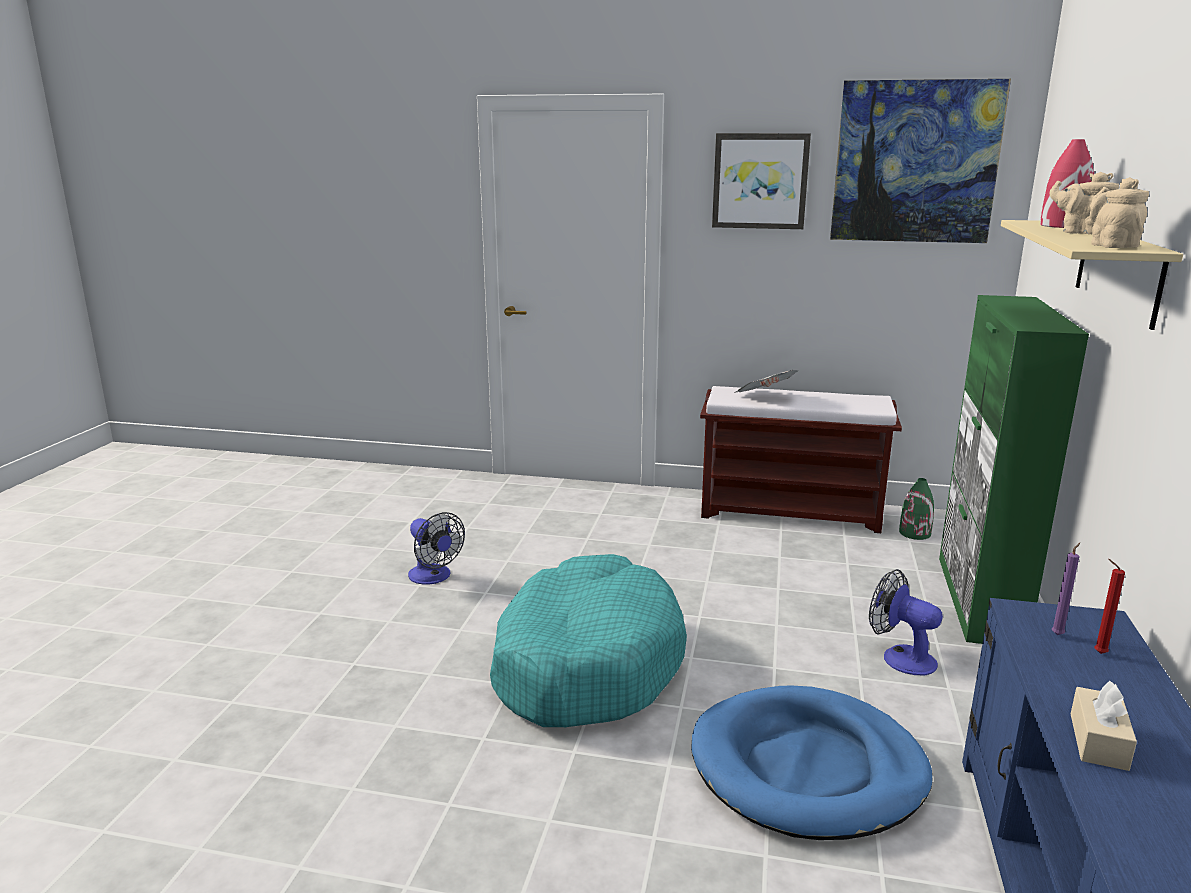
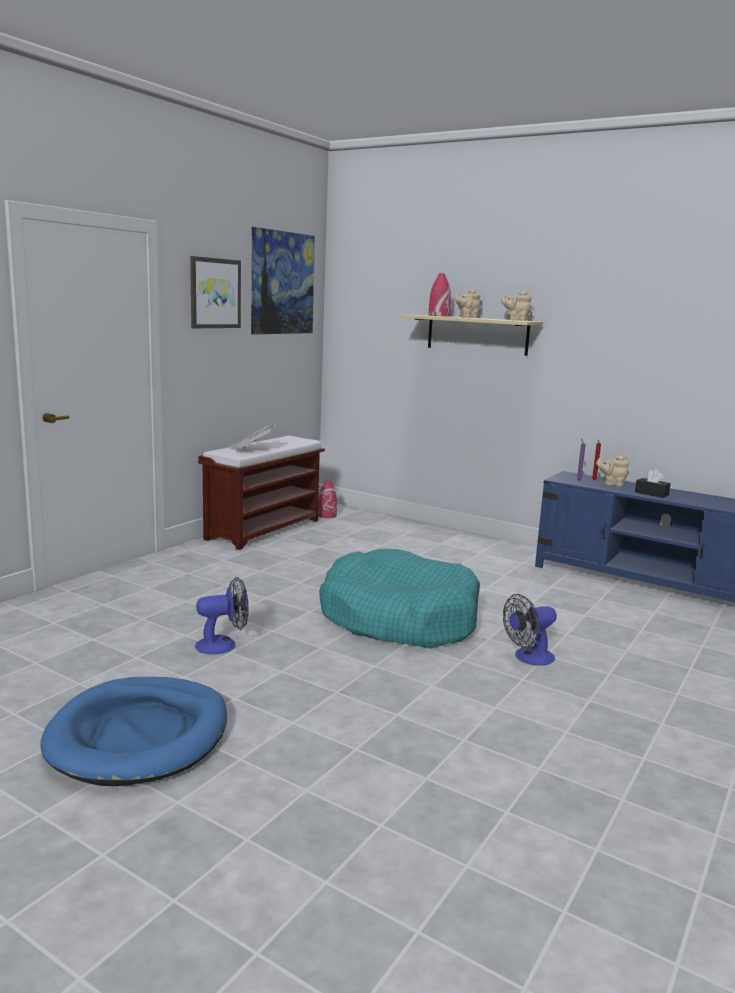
camera: 70 degrees left, 5 degrees down
(807, 768) = (527, 592): blue dog bed -> blue dog bed (139, 736)
(900, 657) = (448, 553): fan -> fan (528, 658)
(915, 533) = (327, 515): green vase -> red vase
(979, 600) = (409, 526): green cabinet -> none
(1098, 741) = (651, 493): beige tissue box -> black tissue box
(1103, 679) = (612, 484): none -> beige teapot

